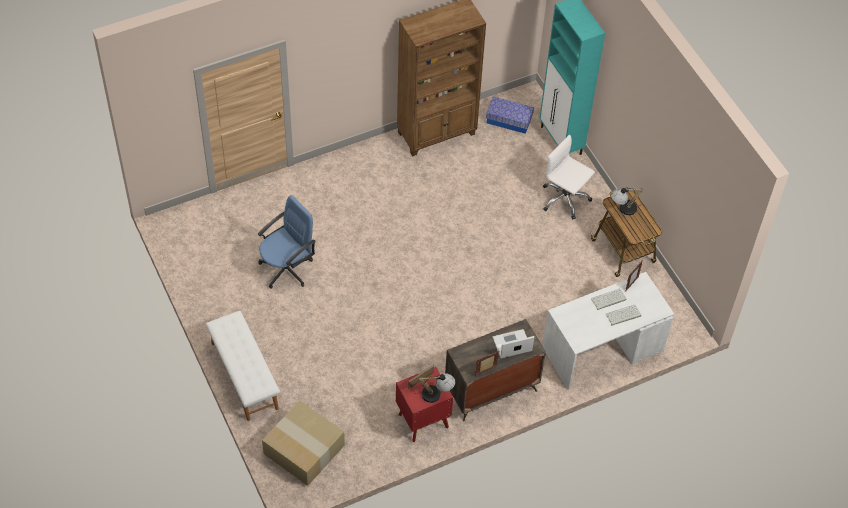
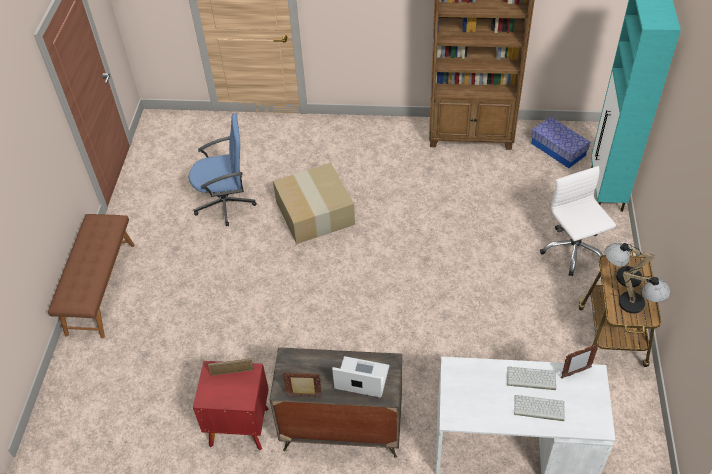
camera: 35 degrees right, 5 degrees down
(243, 375) = (100, 288): white bench -> brown bench
(302, 449) = (90, 394): cardboard box -> cardboard box (313, 212)
(436, 394) = (237, 398): table lamp -> table lamp (638, 306)

